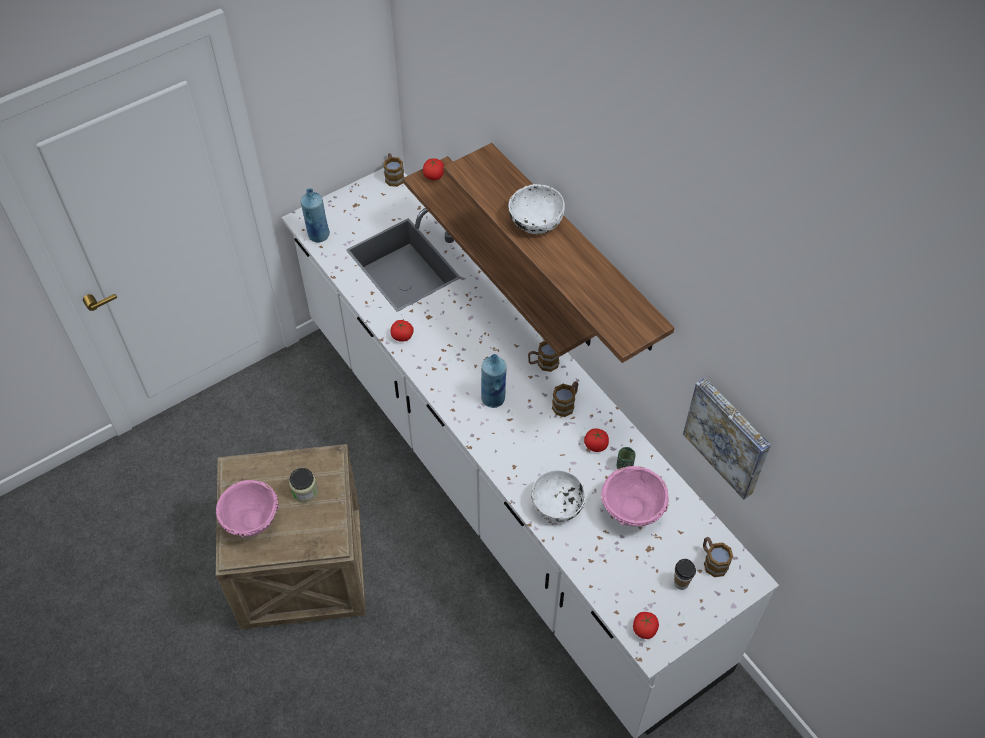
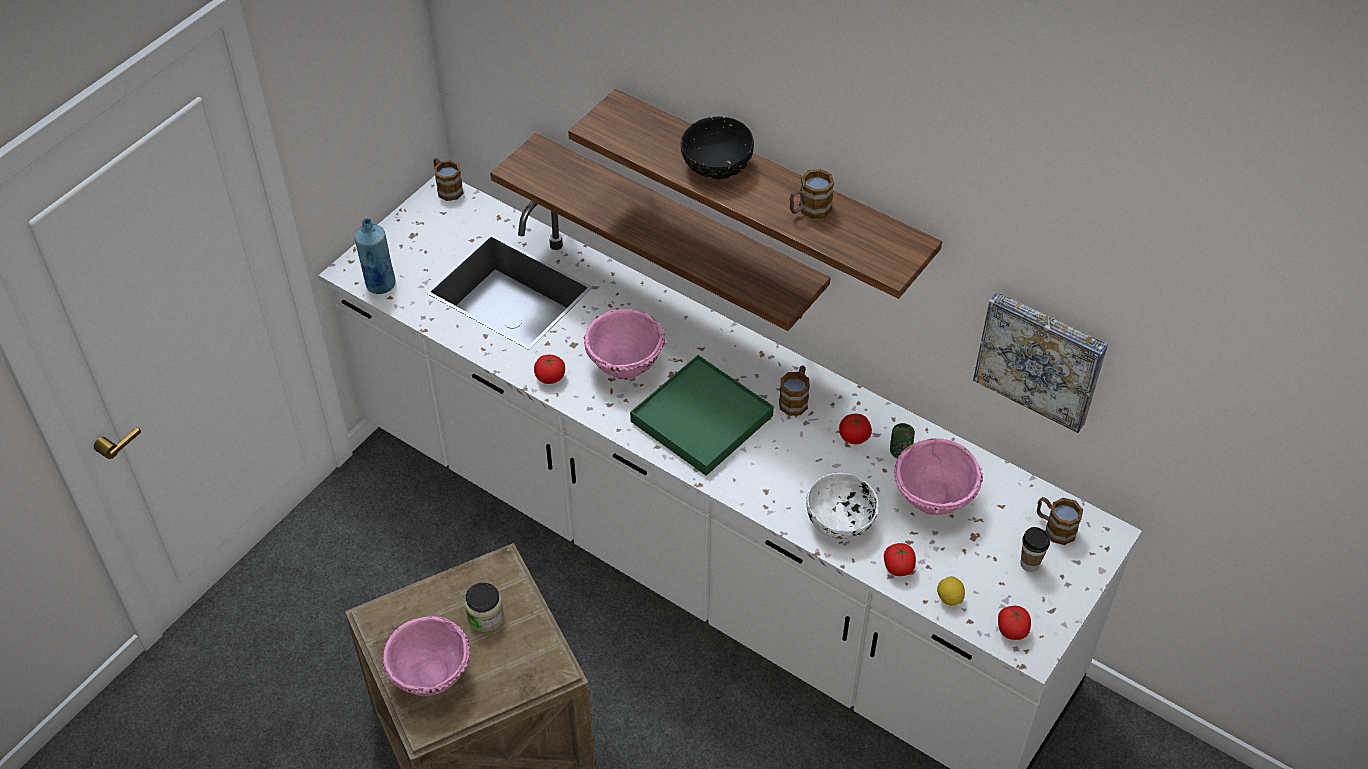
camera: 20 degrees left, 5 degrees down
(434, 176) = (529, 160): tomato -> tomato (898, 567)
(457, 343) = (624, 366): none -> pink bowl
(493, 398) = (702, 419): blue bottle -> green tray
(535, 221) = (716, 165): white bowl -> black bowl
(543, 363) = (744, 360): mug -> mug (809, 210)
(609, 590) = (949, 598): none -> lemon

